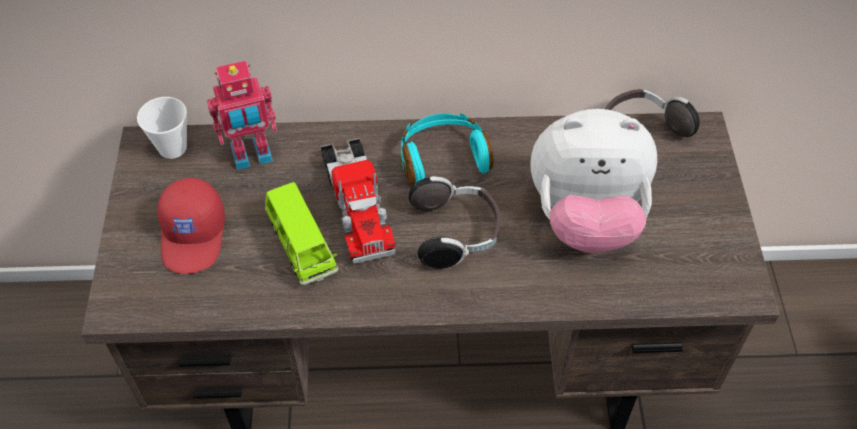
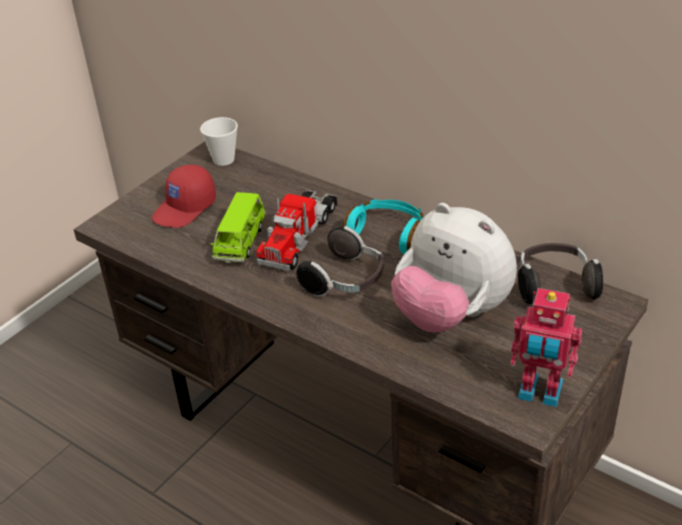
camera: 40 degrees right, 15 degrees down
(252, 156) = (265, 182): toy robot -> toy robot (539, 393)

